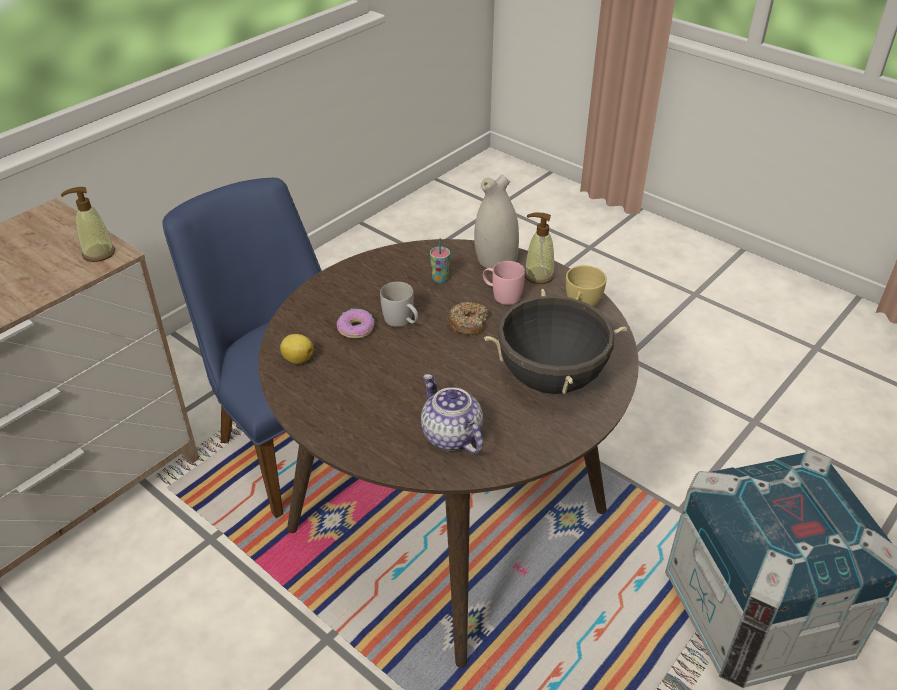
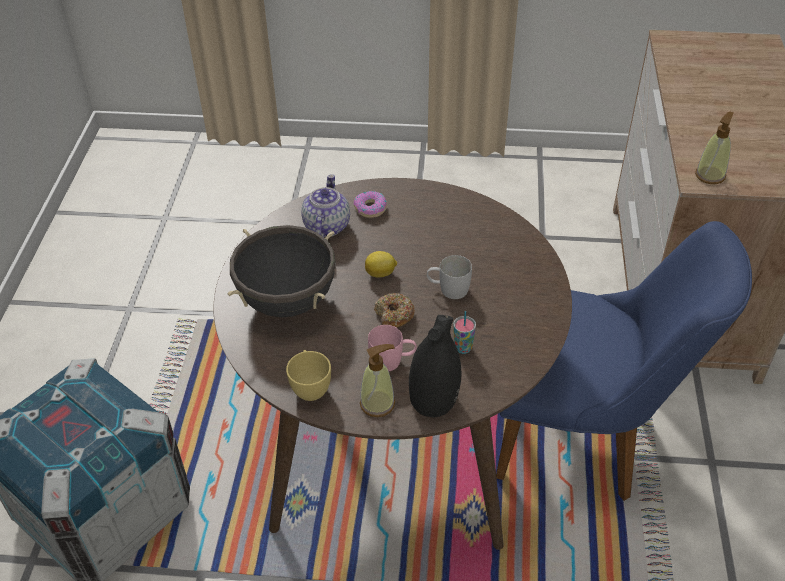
camera: 145 degrees right, 5 degrees up
(297, 359) = (486, 222): lemon -> lemon (381, 273)
(356, 328) = (475, 265): donut -> donut (370, 208)
(450, 435) = (326, 226): teapot -> teapot turned 105 degrees counterclockwise
(495, 261) = (434, 399): white vase -> black vase

